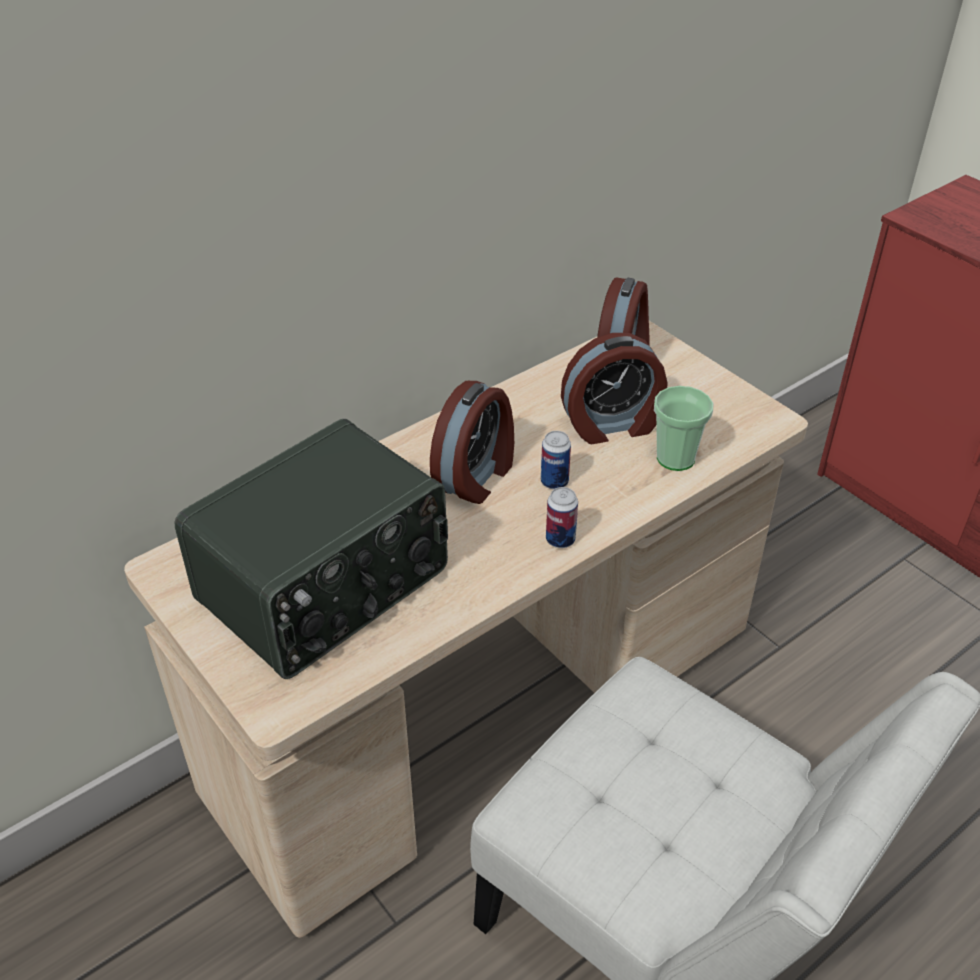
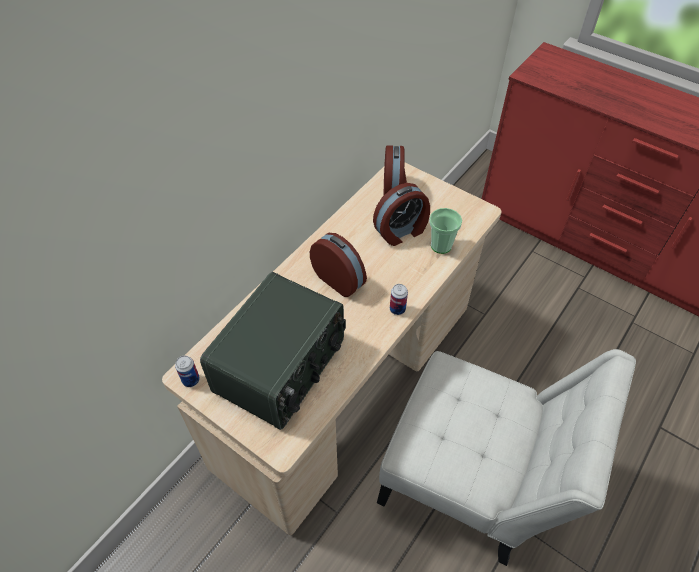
camera: 15 degrees left, 10 degrees up
(477, 476) = (339, 279): alarm clock -> alarm clock turned 60 degrees counterclockwise
(554, 482) = (382, 274): can -> can (191, 380)

